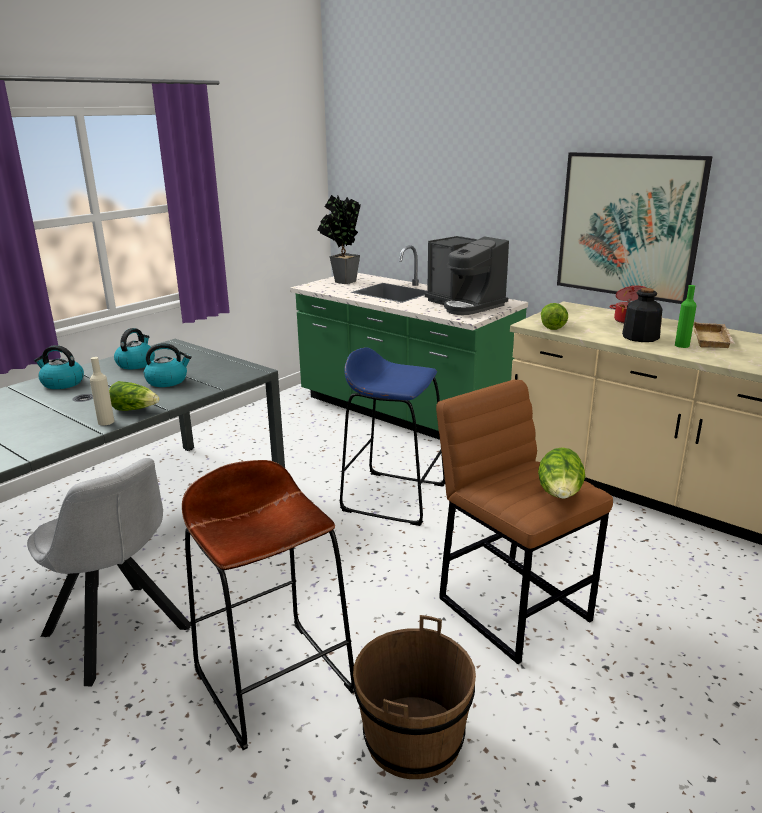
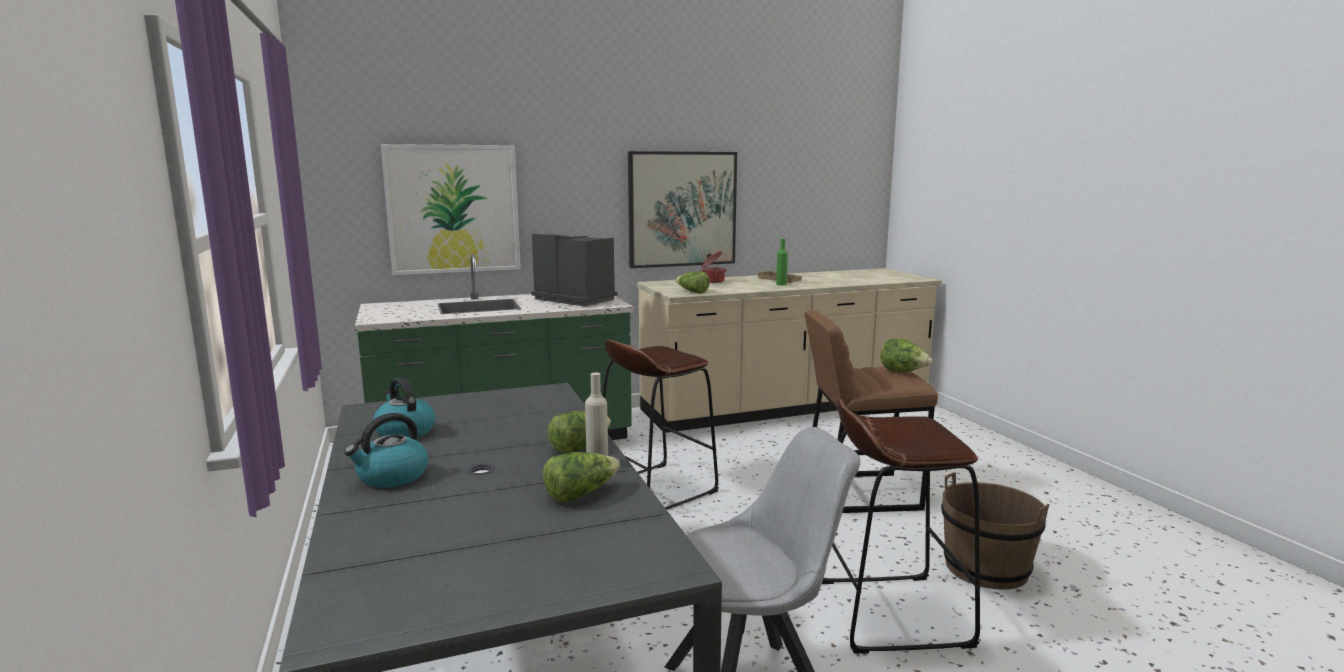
camera: 60 degrees left, 10 degrees down
(51, 431) = (580, 494): none -> lettuce
(167, 381) = (508, 424): kettle -> none
(341, 282) = (393, 311): potted plant -> none
(394, 497) = (656, 488): blue stool -> brown stool
(415, 202) = (453, 209): none -> picture
(465, 305) = (574, 299): coffee machine -> coffee machine turned 135 degrees counterclockwise
(640, 337) = (751, 286): bottle -> none

